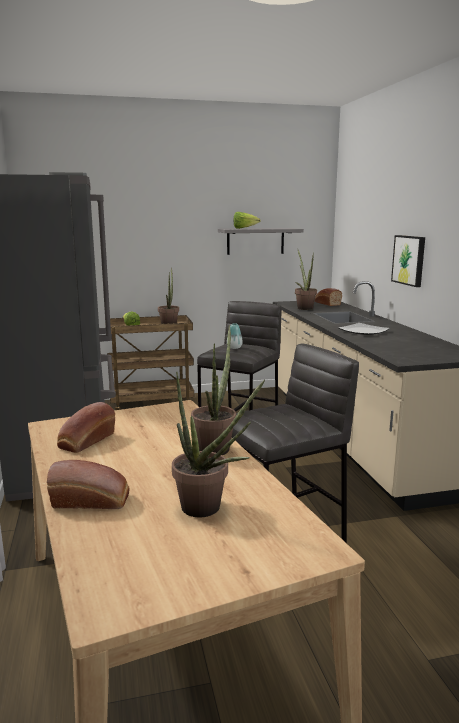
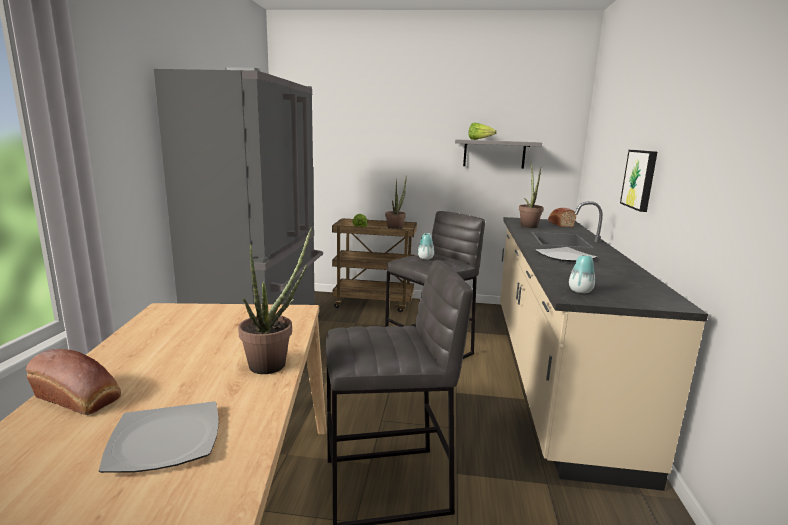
camera: 20 degrees right, 0 degrees up
(85, 441) = (168, 331): bread -> none
(208, 509) = (163, 440): potted plant -> plate
(404, 355) = (580, 291): none -> vase

